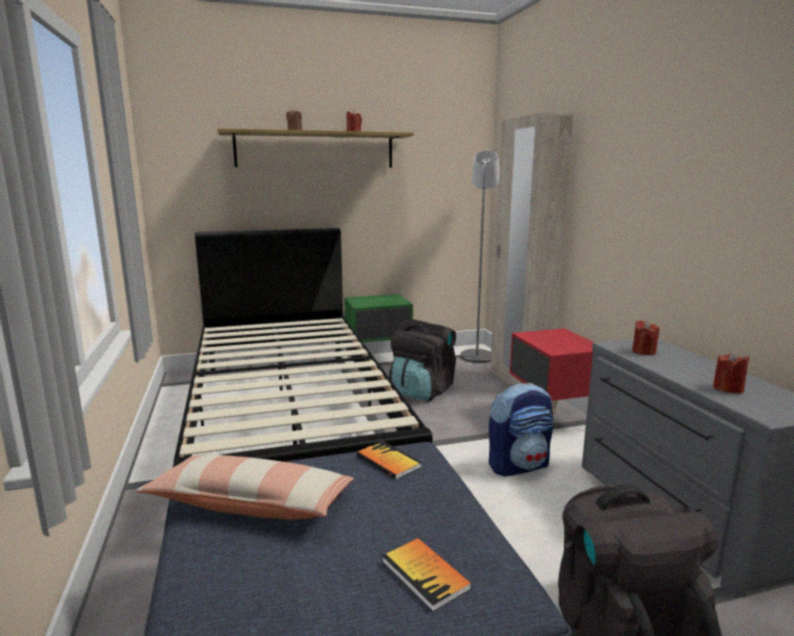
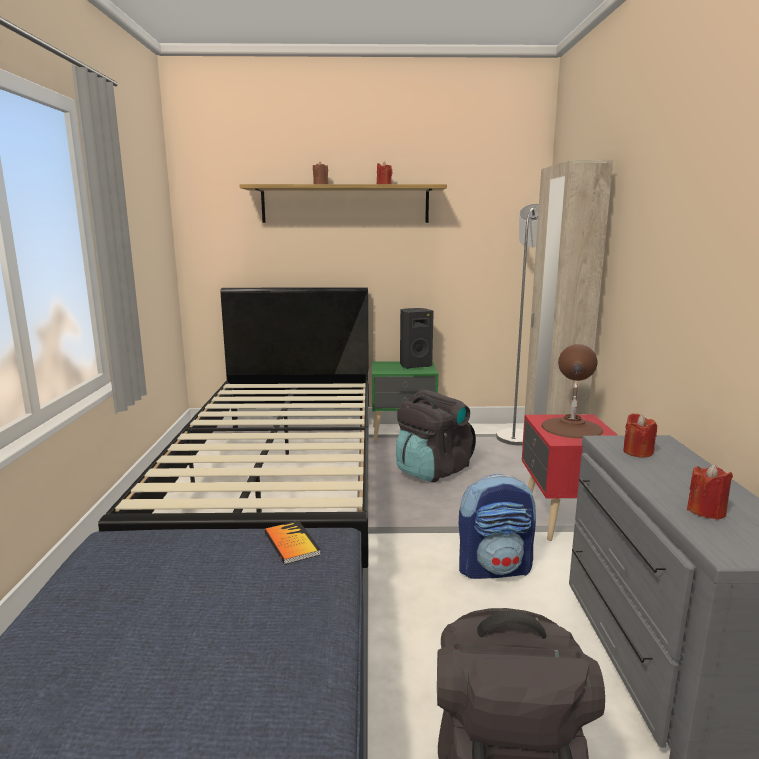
camera: 15 degrees right, 0 degrees up
(251, 504) = (132, 568): pillow -> none
(386, 298) = (414, 365): none -> black speaker
(425, 574) = (236, 672): book -> none
(556, 340) = (571, 427): none -> brown table lamp

